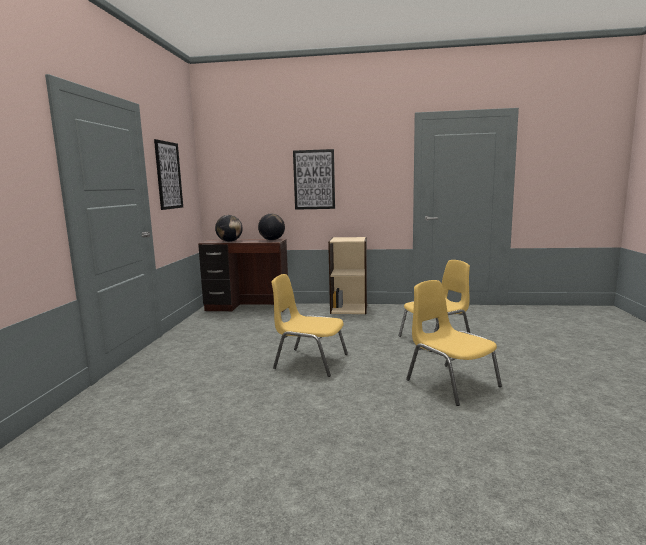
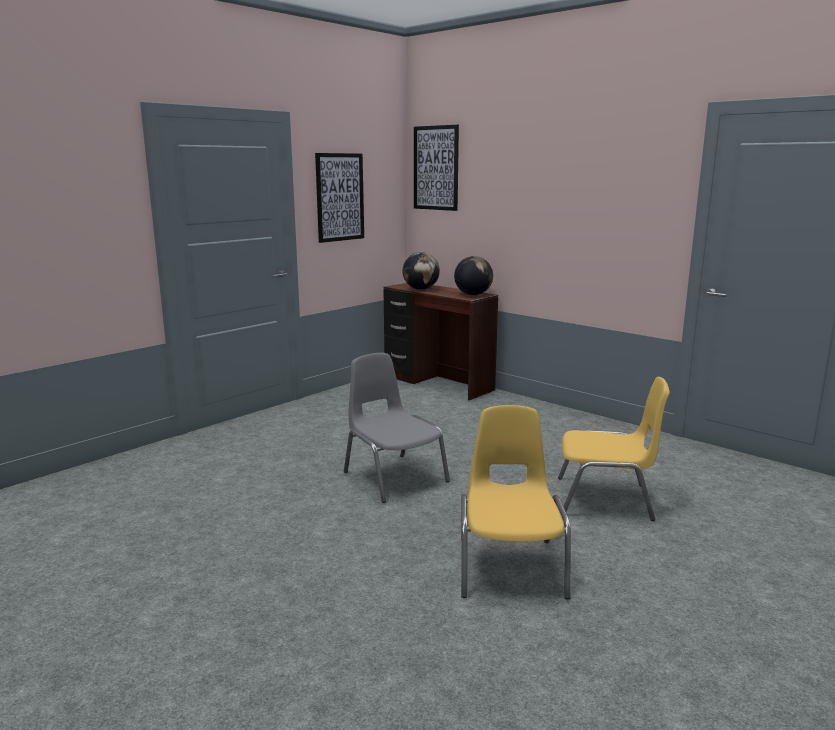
camera: 35 degrees right, 5 degrees up
(310, 361) = (394, 476): yellow chair -> grey chair
(314, 179) = (543, 210): picture -> picture (436, 168)
(349, 309) = (562, 417): beige bookcase -> none

